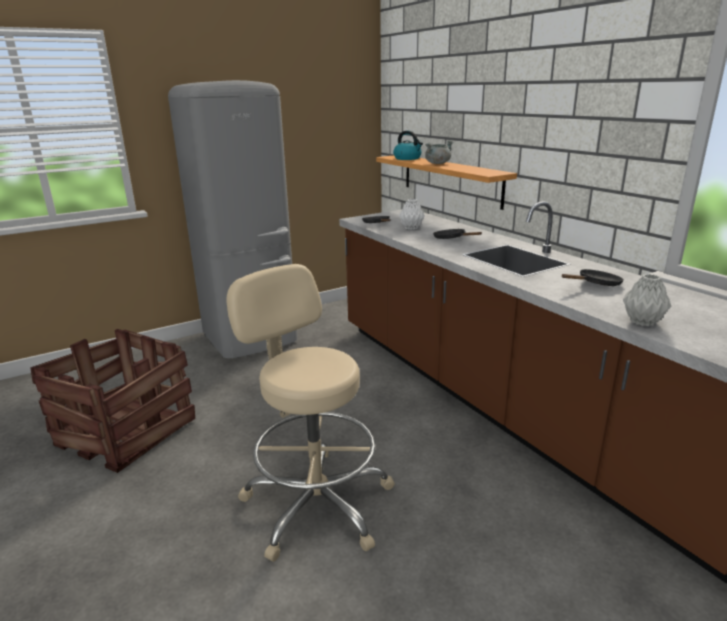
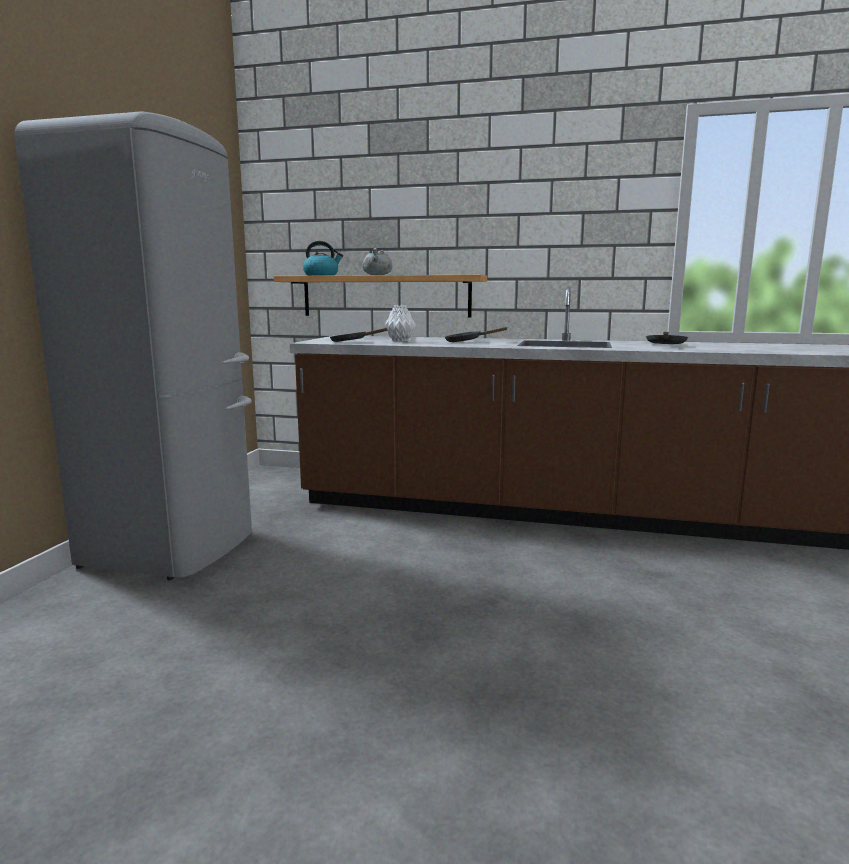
camera: 45 degrees left, 10 degrees down
(126, 432) = (186, 719): crate -> none
(316, 502) = (581, 645): beige stool -> none
(641, 322) = (760, 351): grey vase -> none

